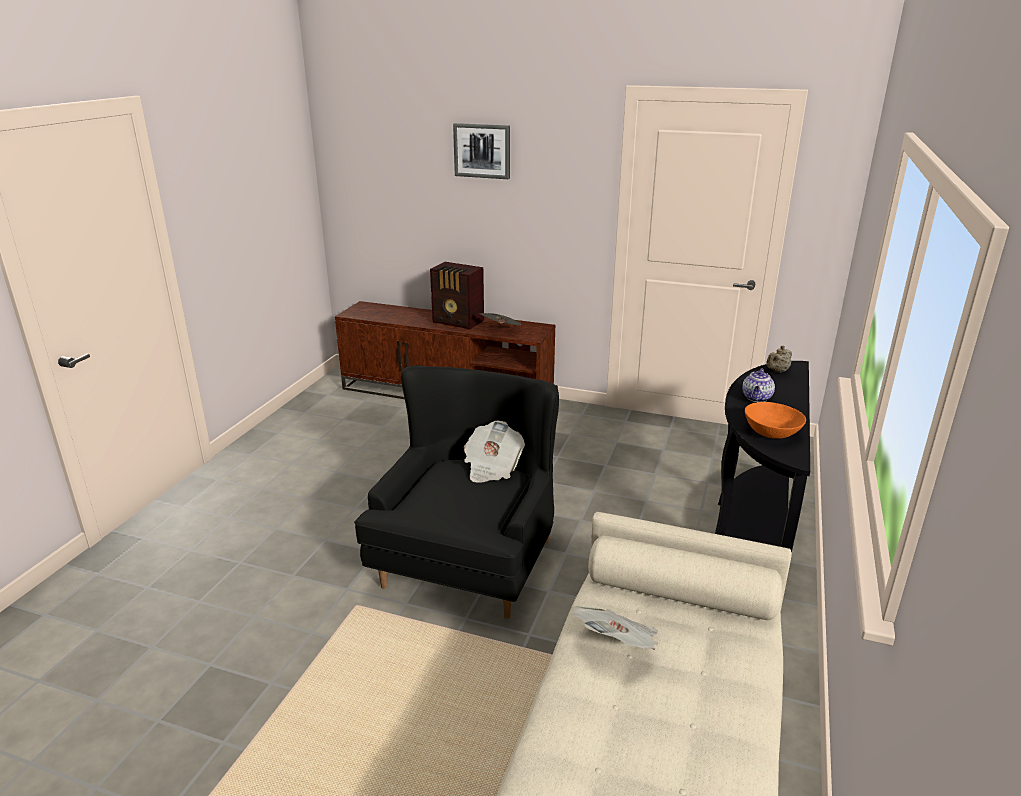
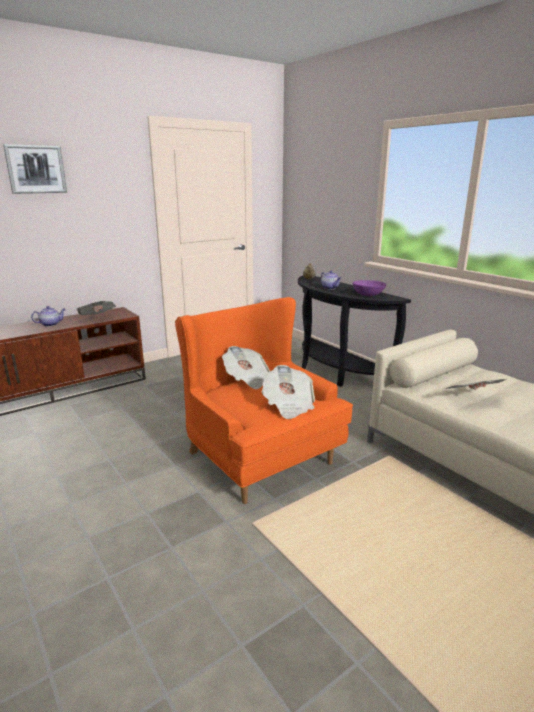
camera: 55 degrees left, 5 degrees down
(453, 514) = (288, 405): none -> newspaper
(458, 322) = (51, 324): radio -> teapot
(470, 559) = (257, 455): black armchair -> orange armchair
(771, 433) = (368, 295): orange bowl -> purple bowl

